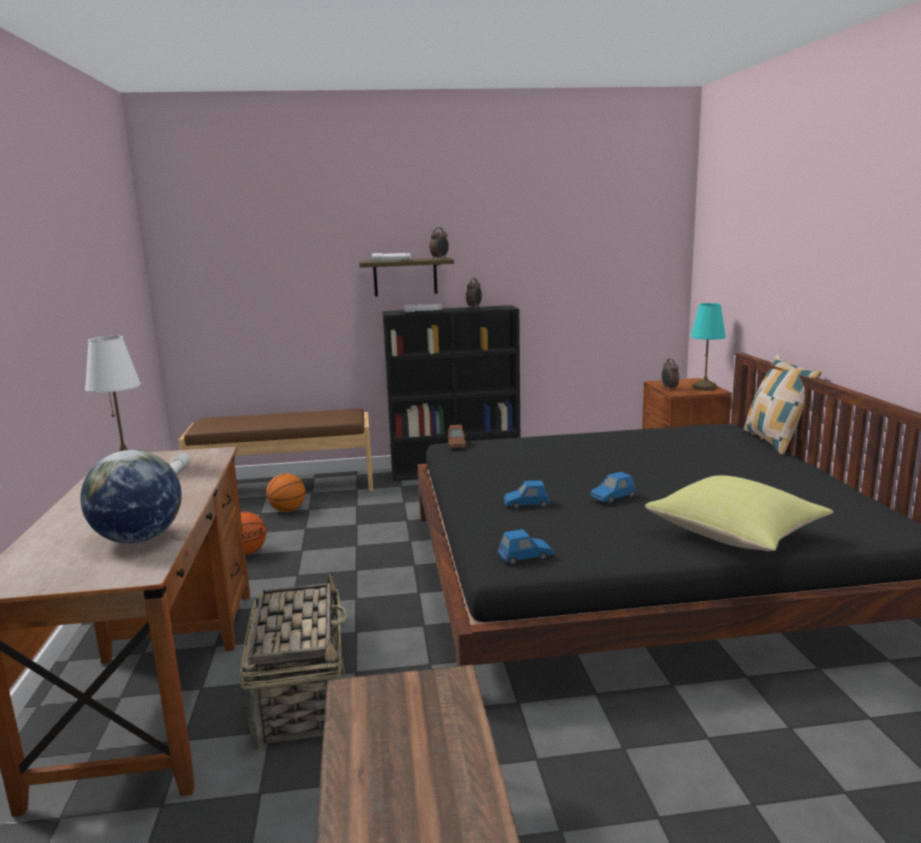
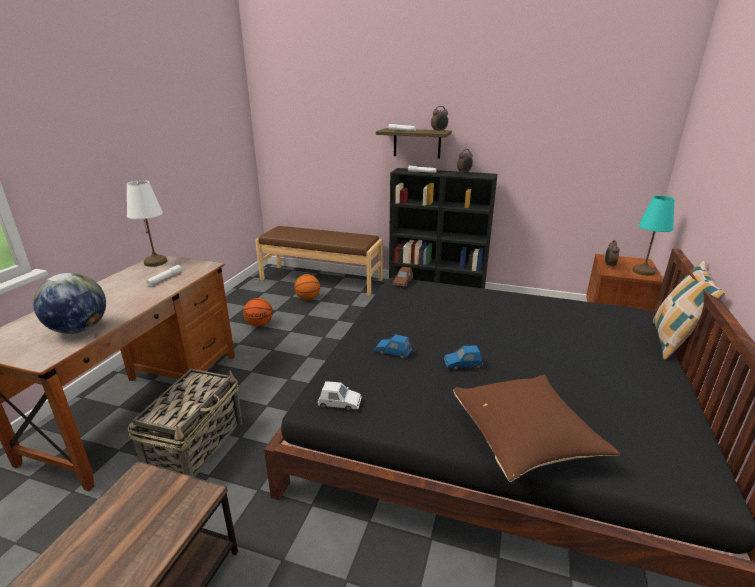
camera: 25 degrees right, 10 degrees up
(525, 556) = (339, 403): blue toy car -> white toy car
(737, 536) = (525, 441): yellow pillow -> brown pillow

